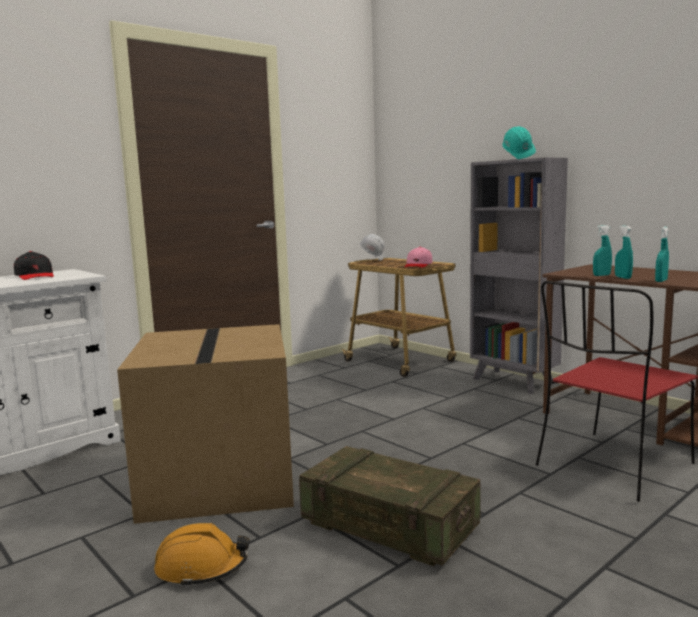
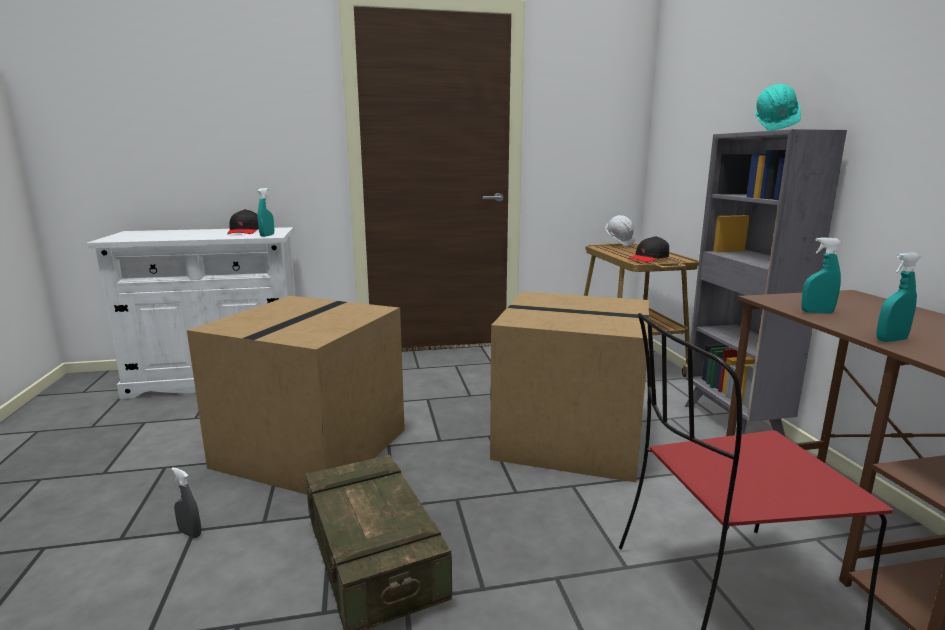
camera: 30 degrees right, 5 degrees up
(201, 567) = (190, 533): orange hard hat -> grey spray bottle
(418, 265) = (648, 258): pink cap -> black cap
(423, 415) = (572, 436): none -> cardboard box
(623, 277) = (841, 322): turquoise spray bottle -> turquoise spray bottle (267, 235)

